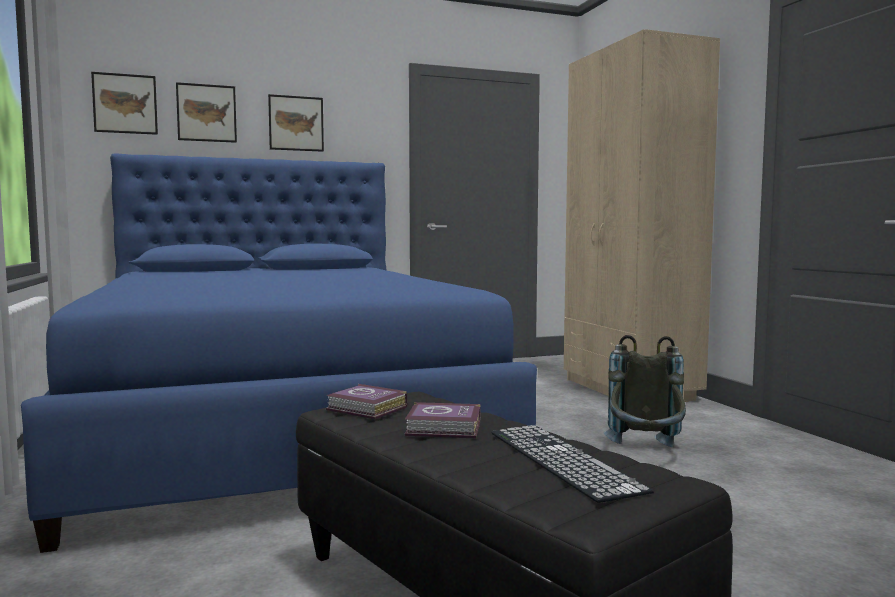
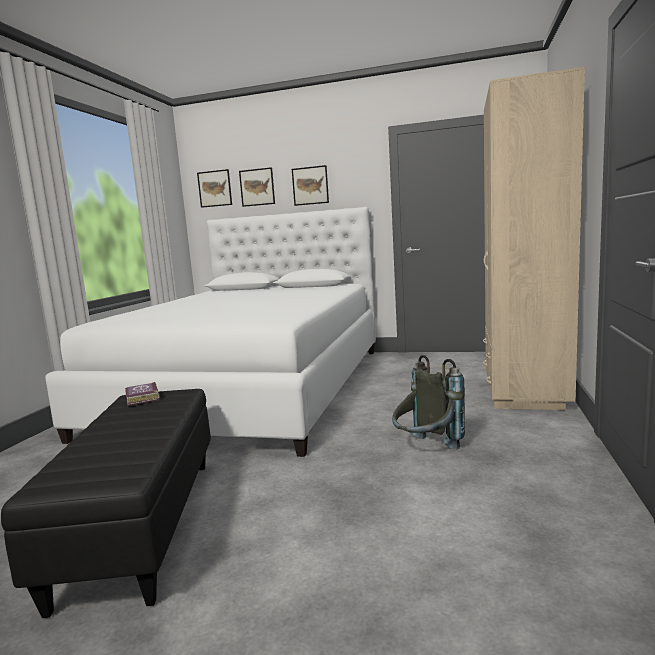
camera: 35 degrees right, 5 degrees up
(279, 422) = (253, 388): blue bed -> white bed
(445, 429) = (135, 418): book -> none
(561, 460) = (121, 451): keyboard -> none

